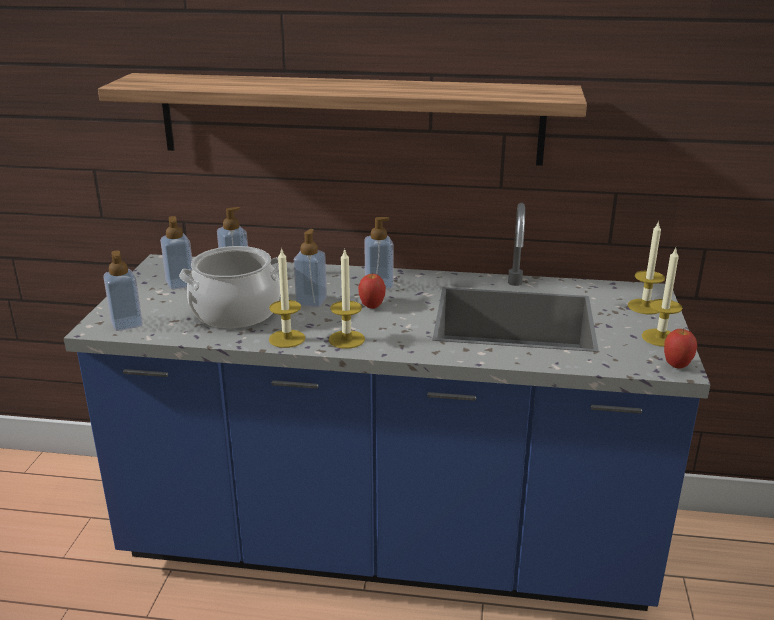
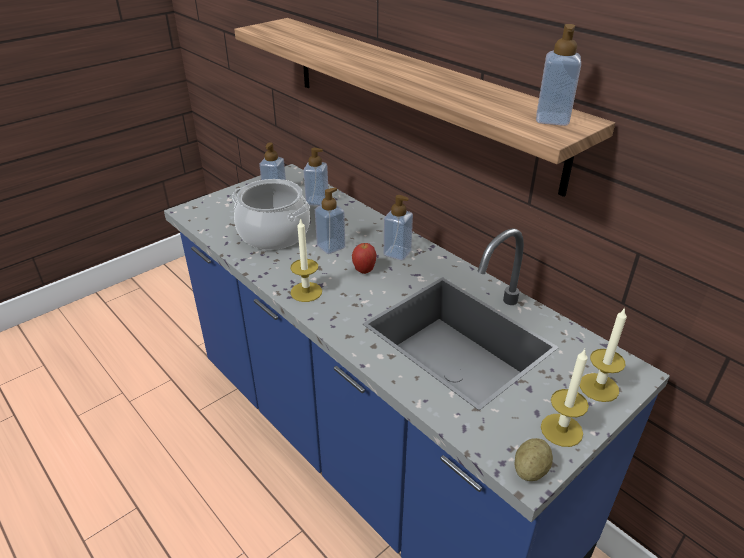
camera: 40 degrees right, 10 degrees up
(127, 324) = (205, 215): soap dispenser -> soap dispenser (552, 119)
(287, 338) = (272, 271): candle -> none
(676, 366) = (530, 470): apple -> potato

